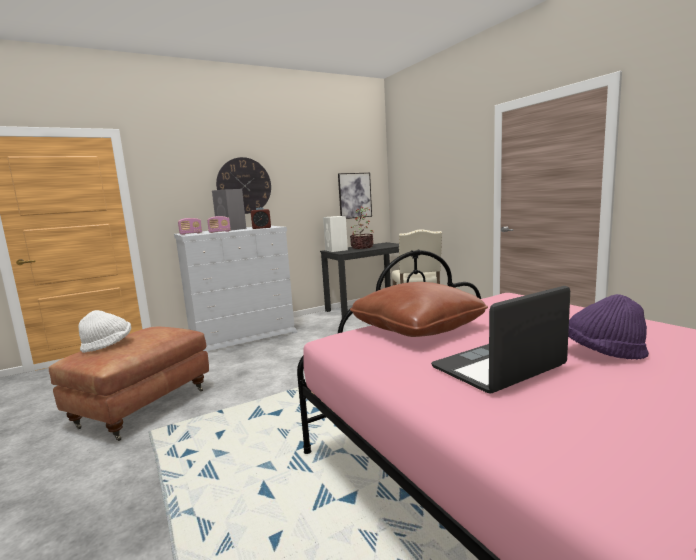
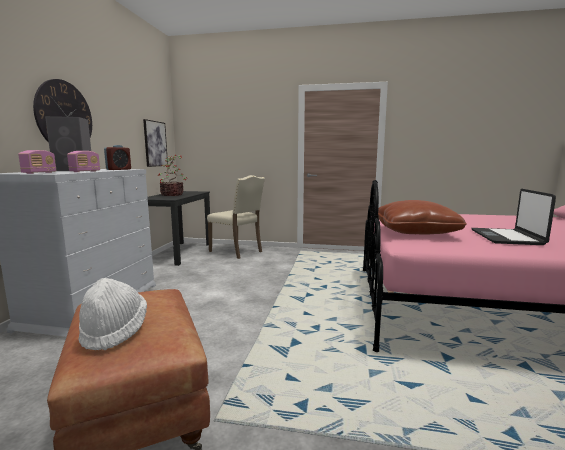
camera: 50 degrees left, 0 degrees up
(336, 250) = (154, 197): white speaker -> none
(603, 353) = (503, 226): purple hat -> none

